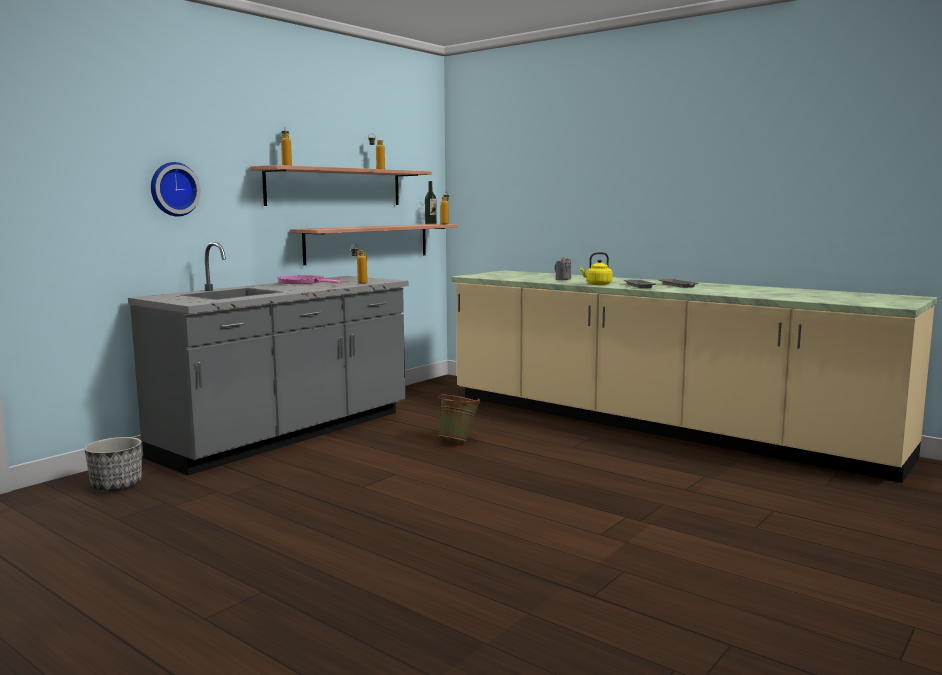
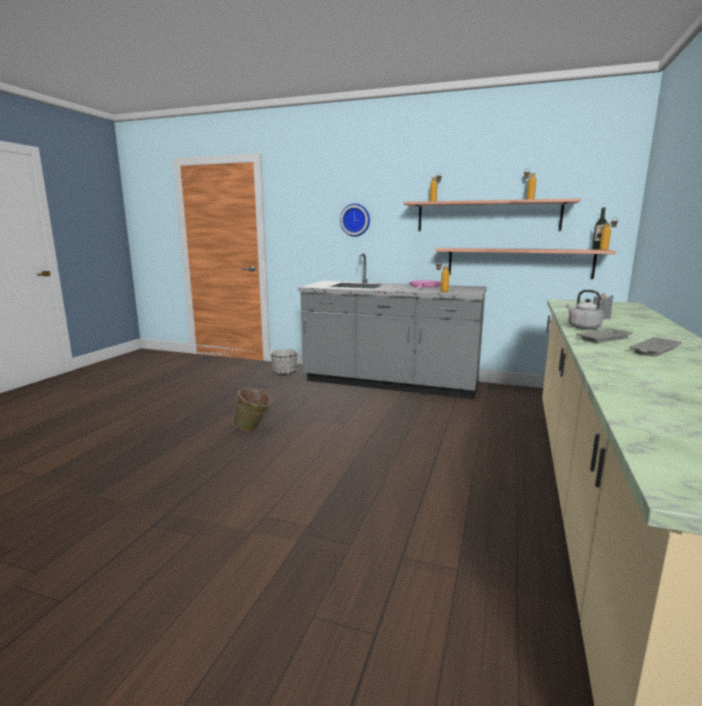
camera: 70 degrees right, 5 degrees up
(458, 441) = (434, 430): green bucket -> green bucket (253, 429)
(597, 284) = (582, 327): yellow kettle -> grey kettle

